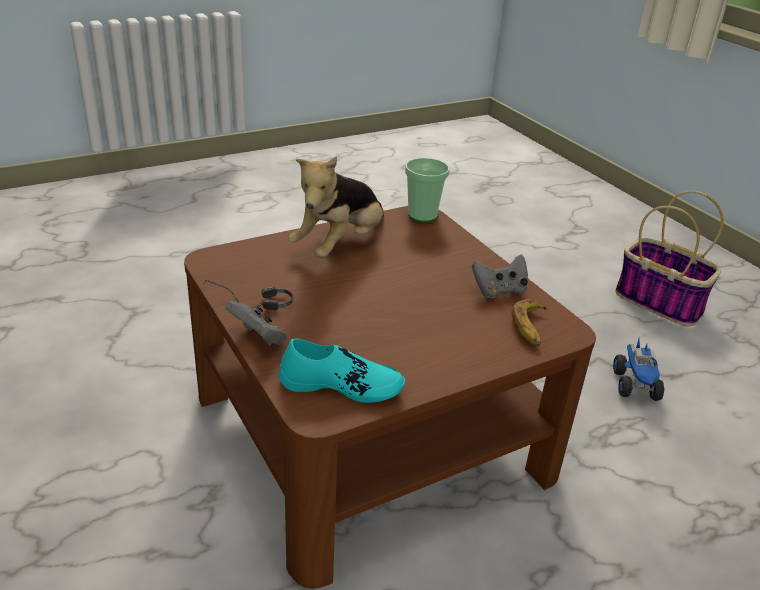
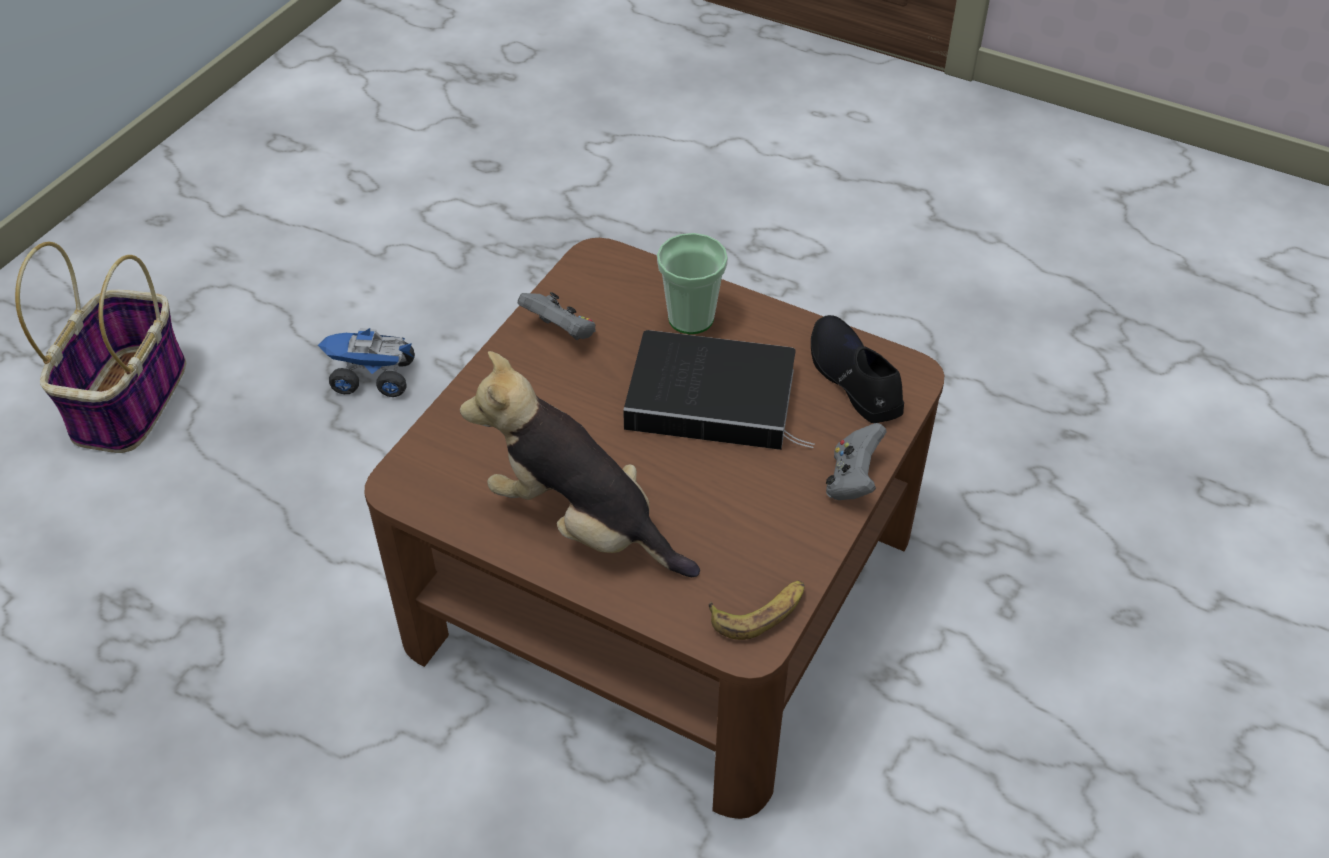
camera: 120 degrees left, 15 degrees up
(249, 304) = (802, 529): headphones -> none
(340, 245) = (582, 523): plush toy -> plush toy turned 150 degrees counterclockwise
(341, 385) = (853, 377): turquoise shoe -> black shoe
(383, 320) = (716, 398): none -> book
(422, 215) = (410, 480): cup -> cup (691, 318)
(530, 328) = (618, 285): banana -> banana (759, 612)
(636, 386) = (372, 378): toy truck -> toy truck turned 150 degrees counterclockwise

